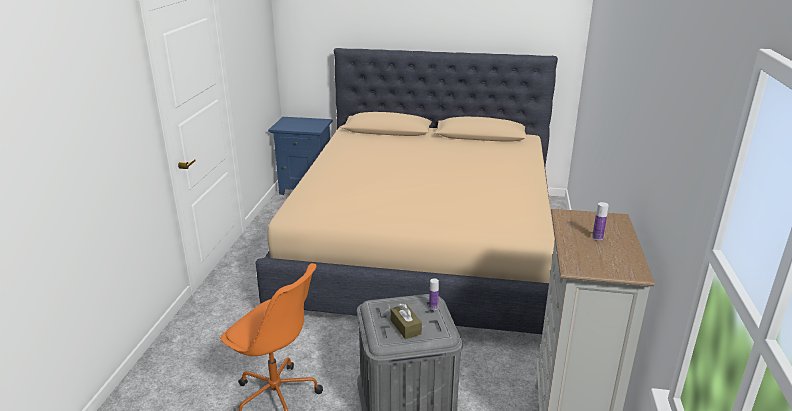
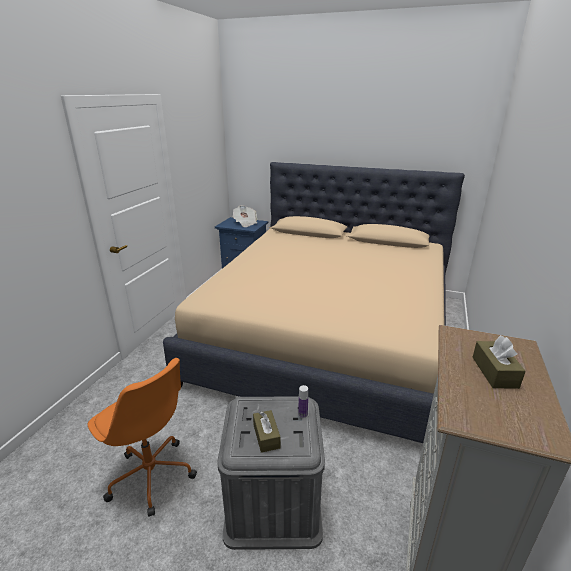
camera: 10 degrees right, 0 degrees up
(305, 123) = (245, 223): none -> newspaper
(597, 238) = (494, 372): bottle -> brown tissue box

